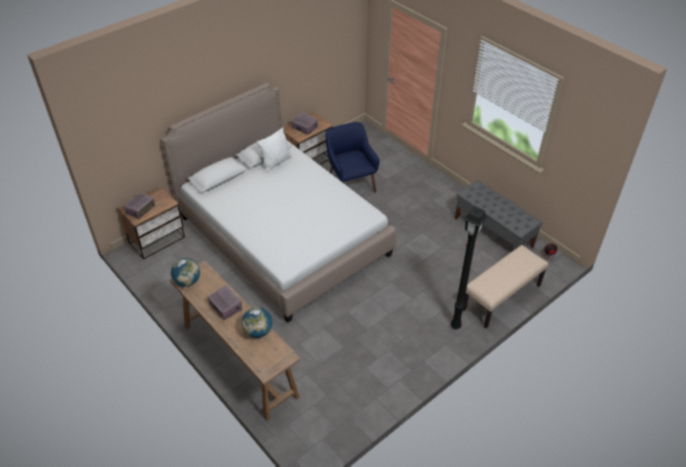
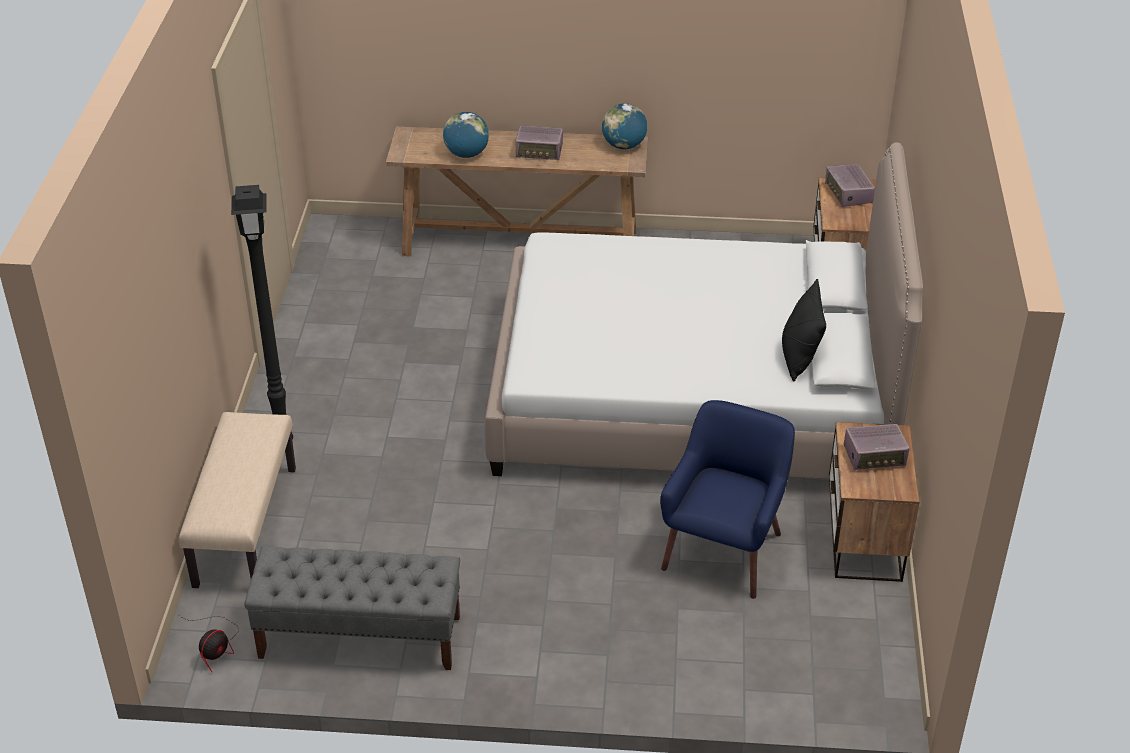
camera: 135 degrees right, 5 degrees down
(276, 163) = (798, 358): white pillow -> black pillow
(350, 184) = (724, 550): blue armchair -> blue armchair turned 90 degrees counterclockwise

